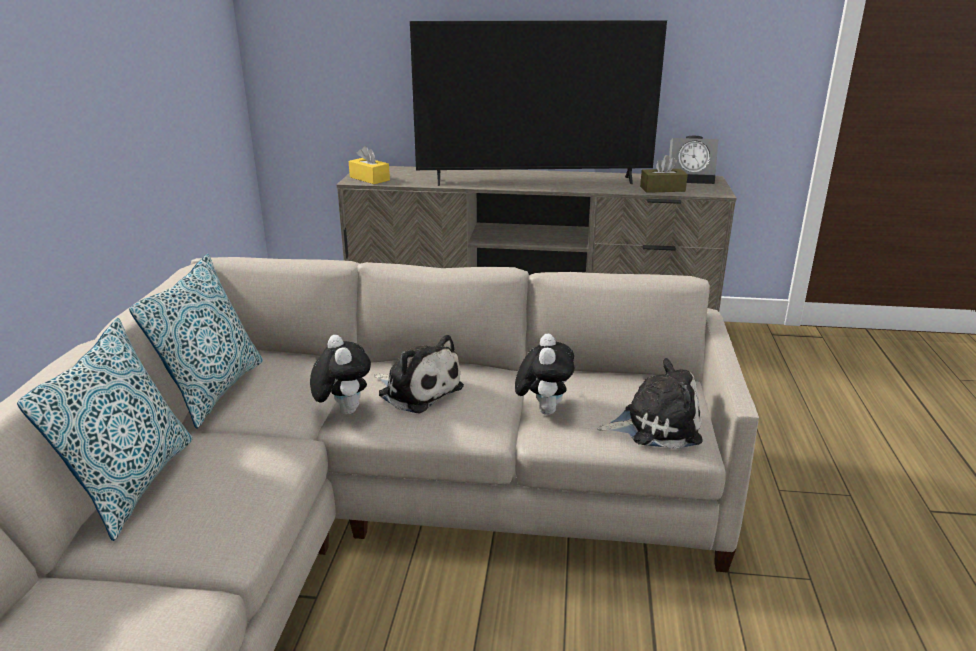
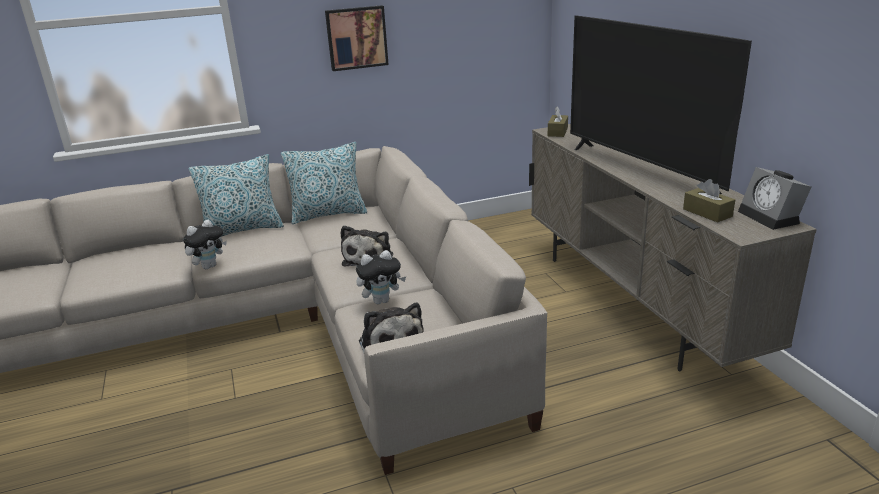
camera: 65 degrees right, 0 degrees up
(75, 85) = (356, 37): none -> picture
(343, 410) = (336, 248): plush toy -> plush toy (209, 266)
(369, 179) = (557, 132): yellow tissue box -> brown tissue box

